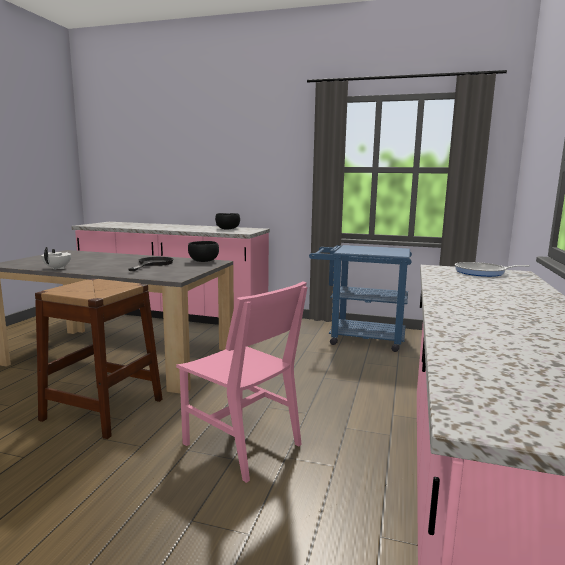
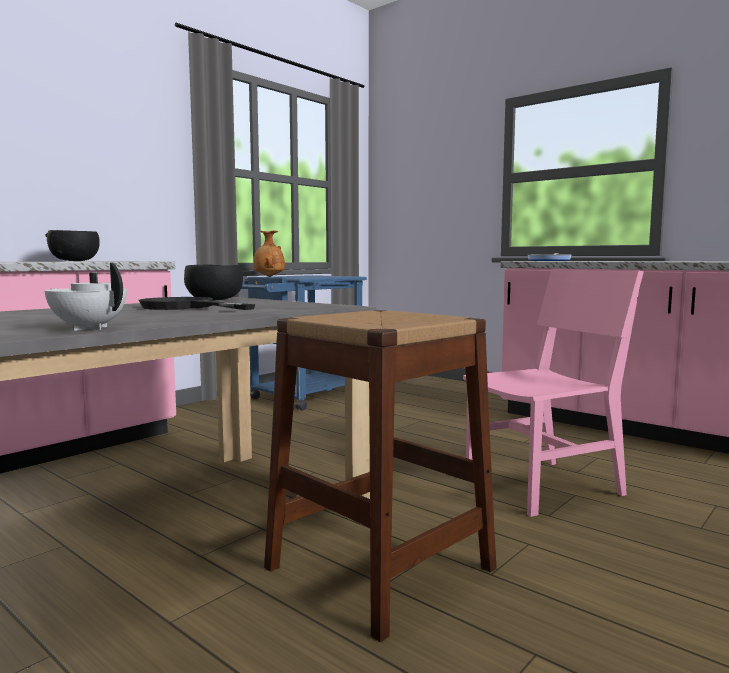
camera: 65 degrees left, 5 degrees down
(354, 246) = (268, 276): none -> brown vase

